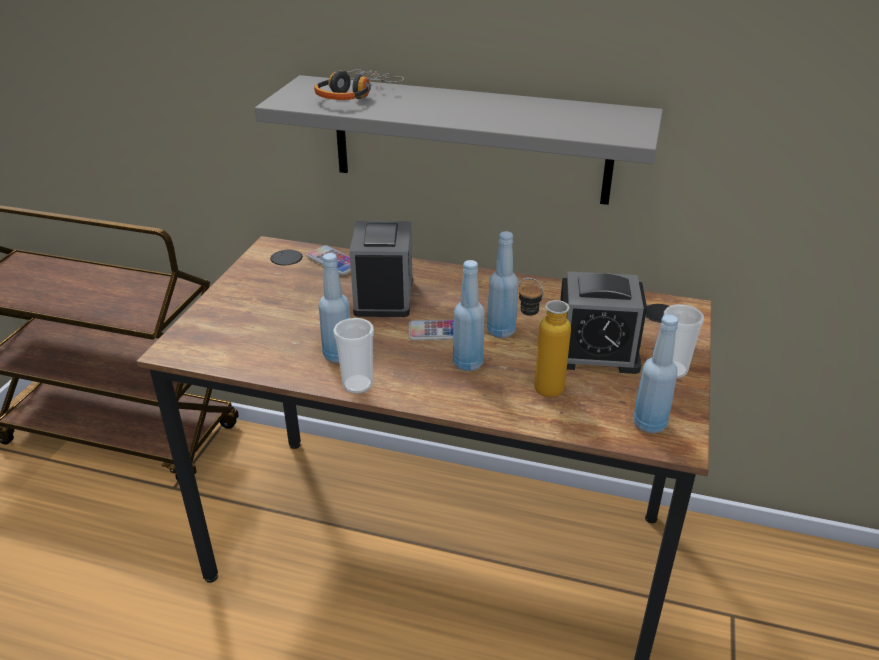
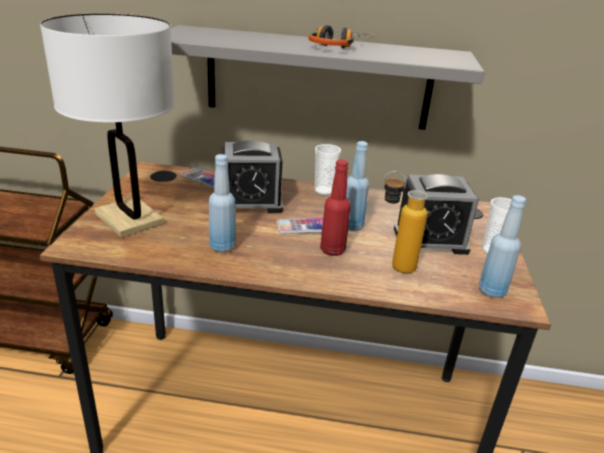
camera: 10 degrees left, 5 degrees down
(237, 316) = (129, 219): none -> white table lamp
(354, 94) = (229, 35): headphones -> headphones (336, 46)
(357, 385) = (244, 269): cup -> cup (324, 191)
(384, 295) = (250, 202): alarm clock -> alarm clock turned 90 degrees clockwise
(468, 363) = (332, 250): blue bottle -> red bottle

